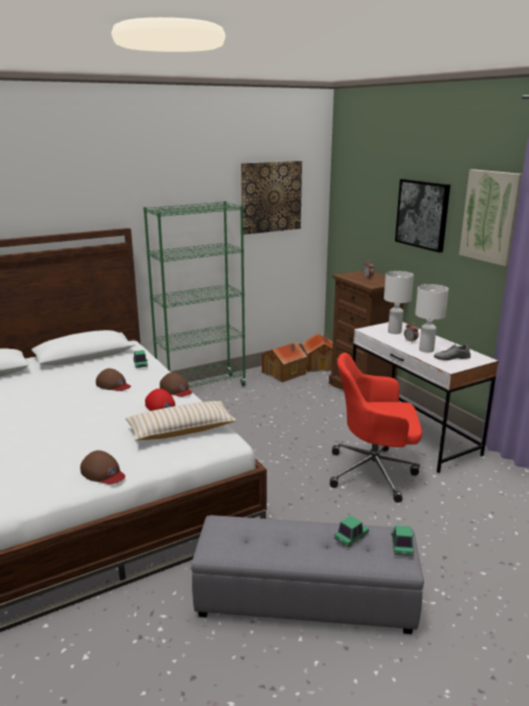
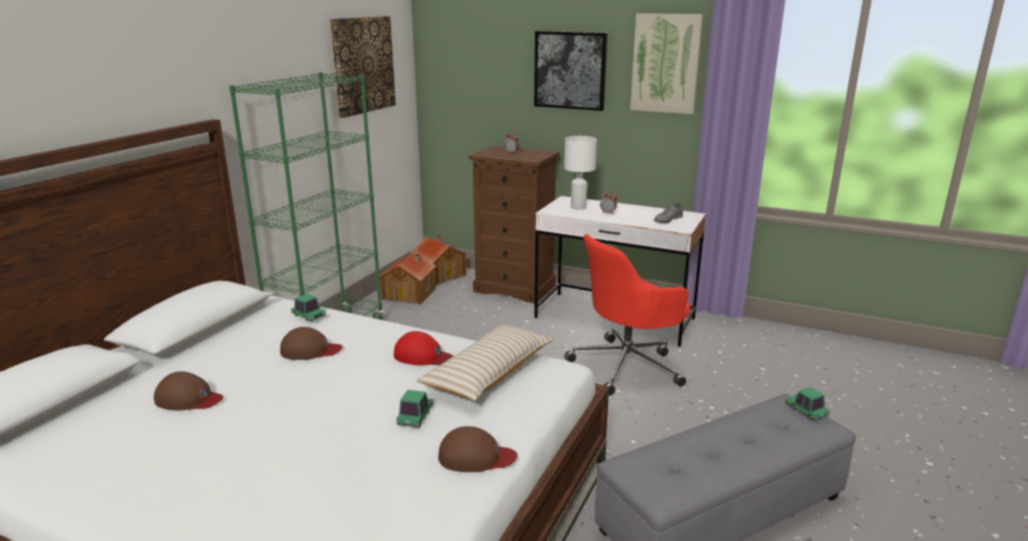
camera: 35 degrees left, 0 degrees up
(176, 389) = (405, 331): brown cap -> brown cap (188, 399)
(351, 537) = (760, 422): toy car -> toy car (415, 417)
(426, 350) = (635, 217): white table lamp -> none

